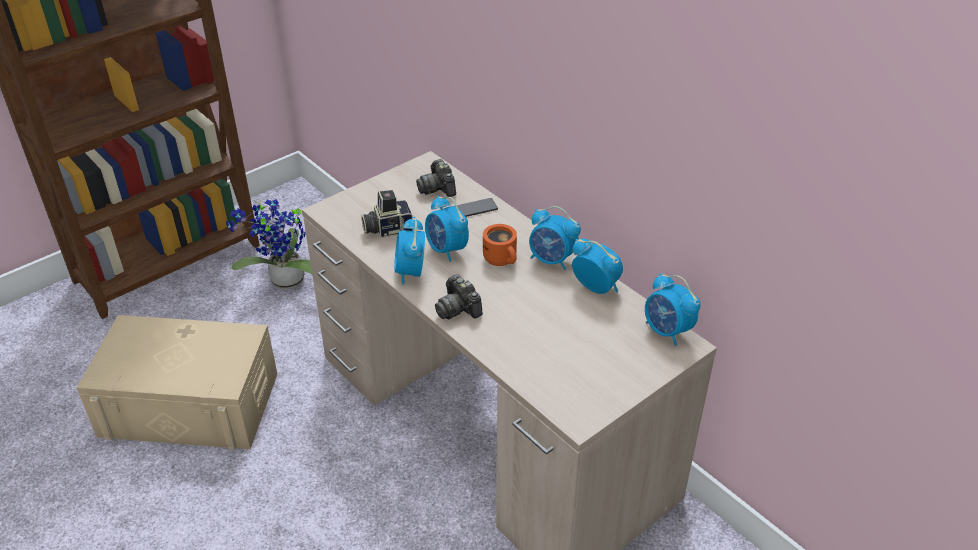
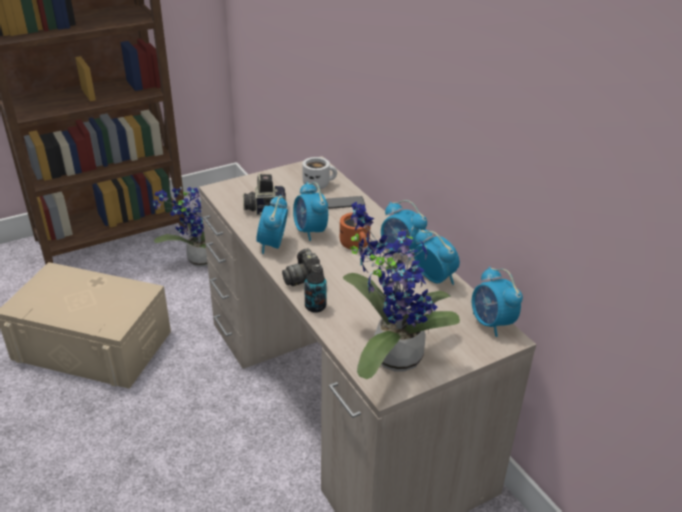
camera: 10 degrees right, 5 degrees down
(437, 188) = (318, 184): camera -> white mug
(480, 339) = (315, 306): none -> can
(574, 382) = (391, 355): none -> potted plant

